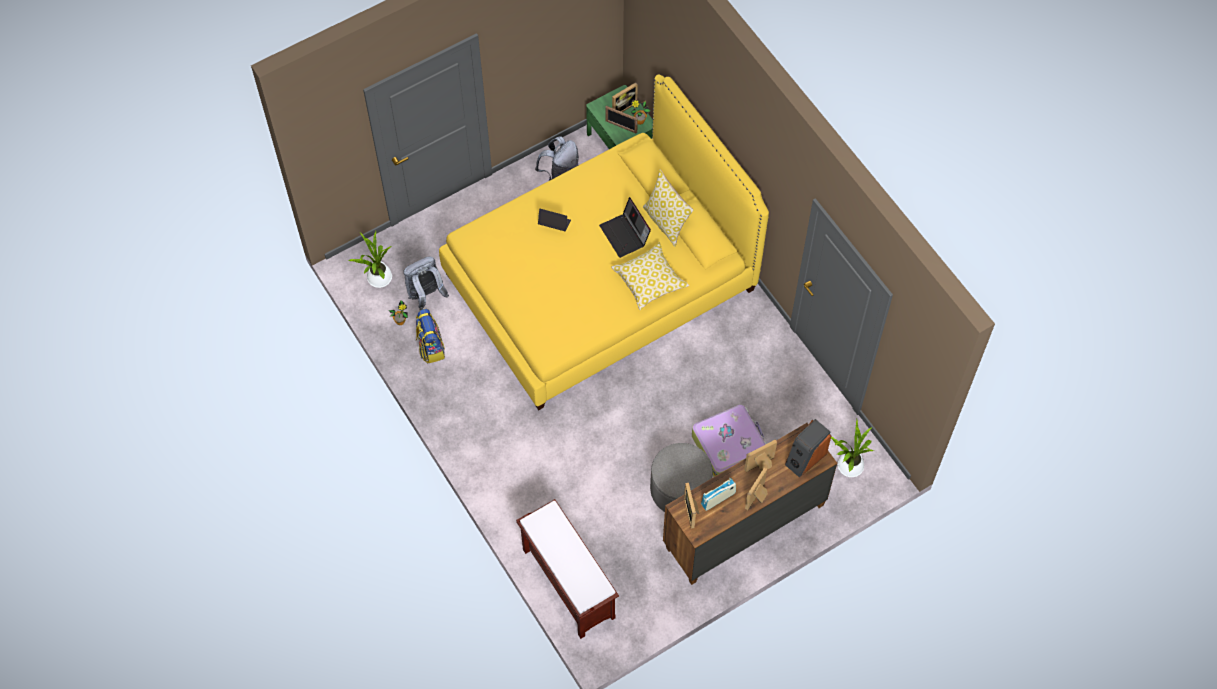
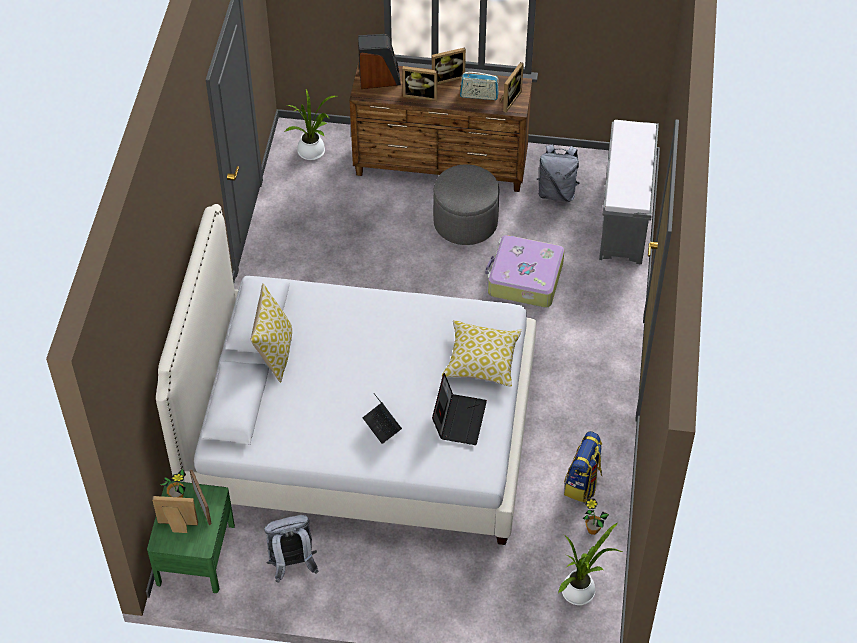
camera: 140 degrees left, 10 degrees down
(426, 295) = (544, 538): grey backpack -> grey backpack (557, 192)
(567, 583) = (624, 219): brown bench -> grey bench
(600, 281) = (360, 431): yellow bed -> white bed
(625, 235) = (326, 367): laptop -> laptop (459, 418)
(649, 281) = (347, 313): pillow -> pillow (481, 360)
(729, 446) = (391, 225): suitcase -> suitcase (524, 279)

